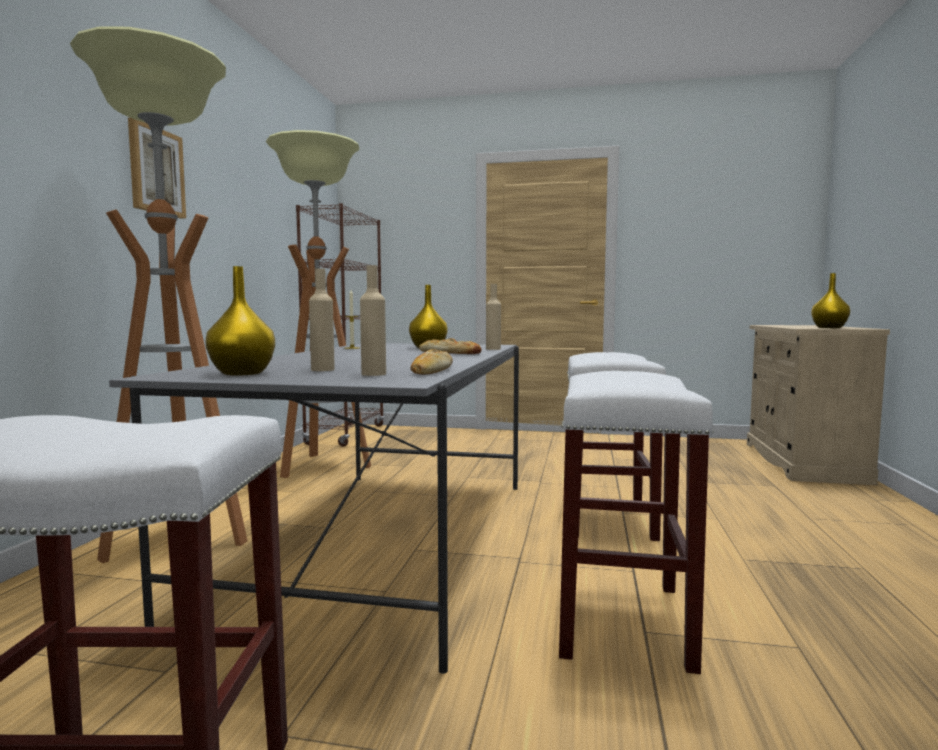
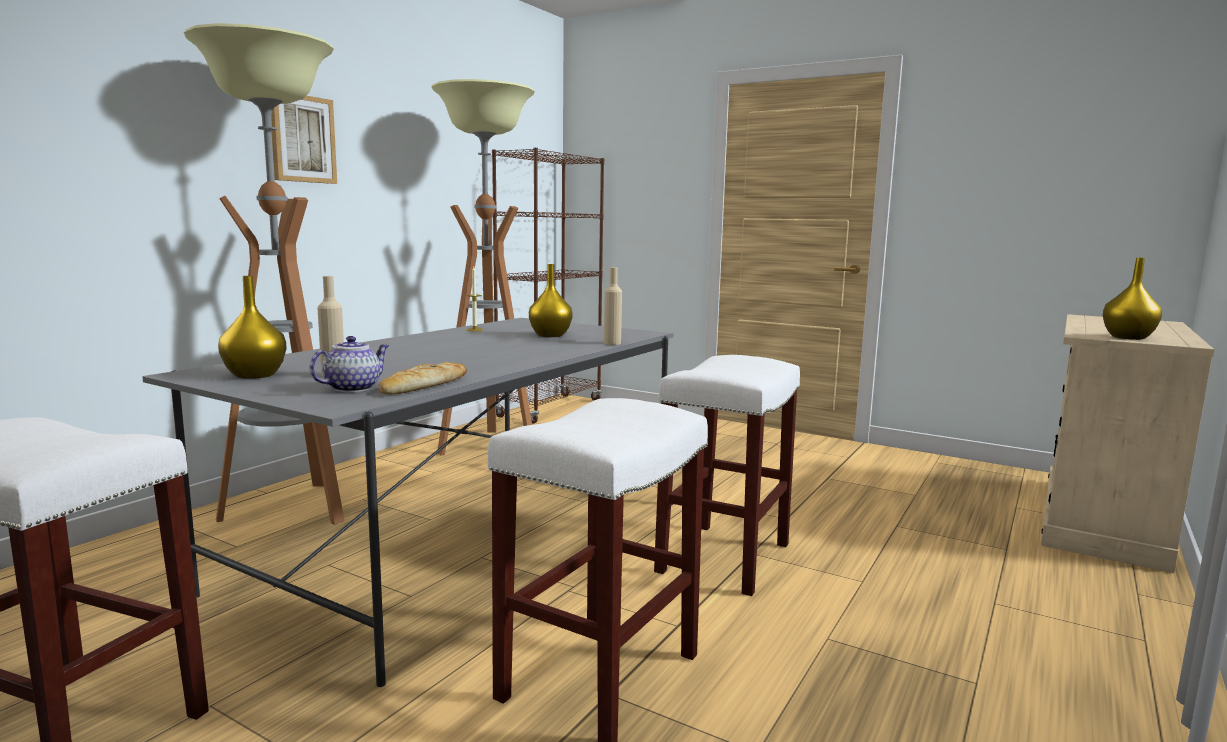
camera: 20 degrees right, 5 degrees up
(373, 374) = (353, 388): beige bottle -> teapot
(449, 353) = (540, 349): bread -> none

